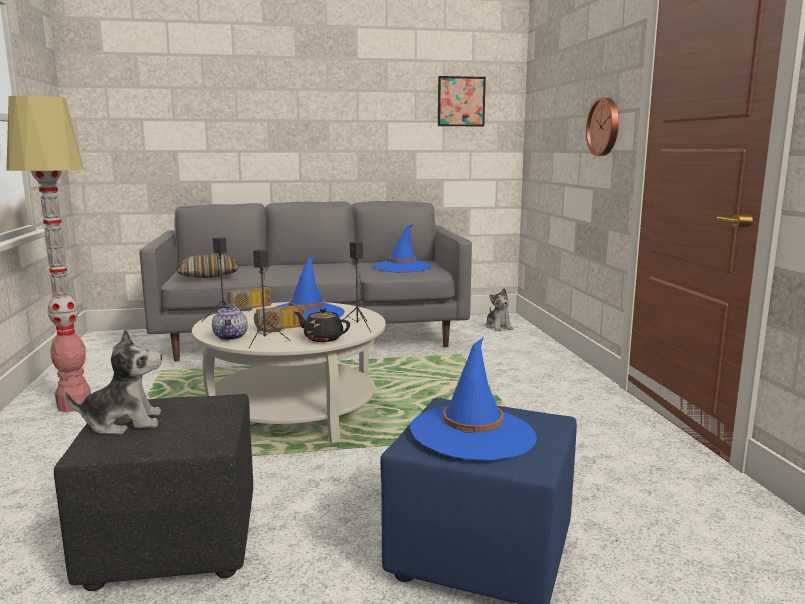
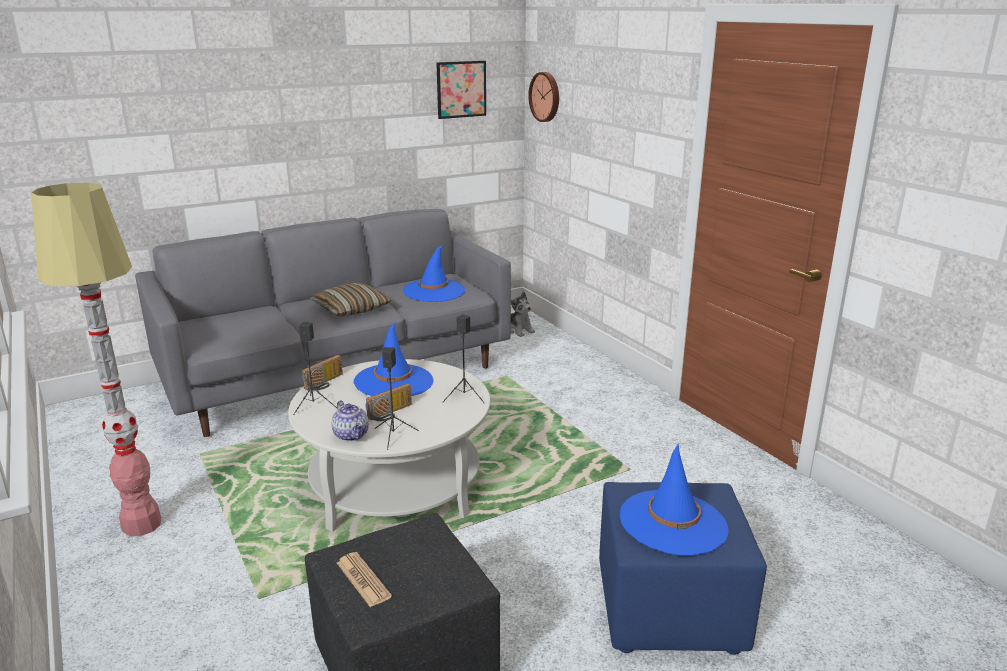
camera: 20 degrees left, 10 degrees up
(123, 423) = (363, 580): plush toy -> newspaper
(209, 276) = (232, 335): pillow -> pillow (351, 309)
(322, 338) = (447, 421): black teapot -> none
(605, 127) = (646, 146): wall clock -> wall clock (546, 97)

